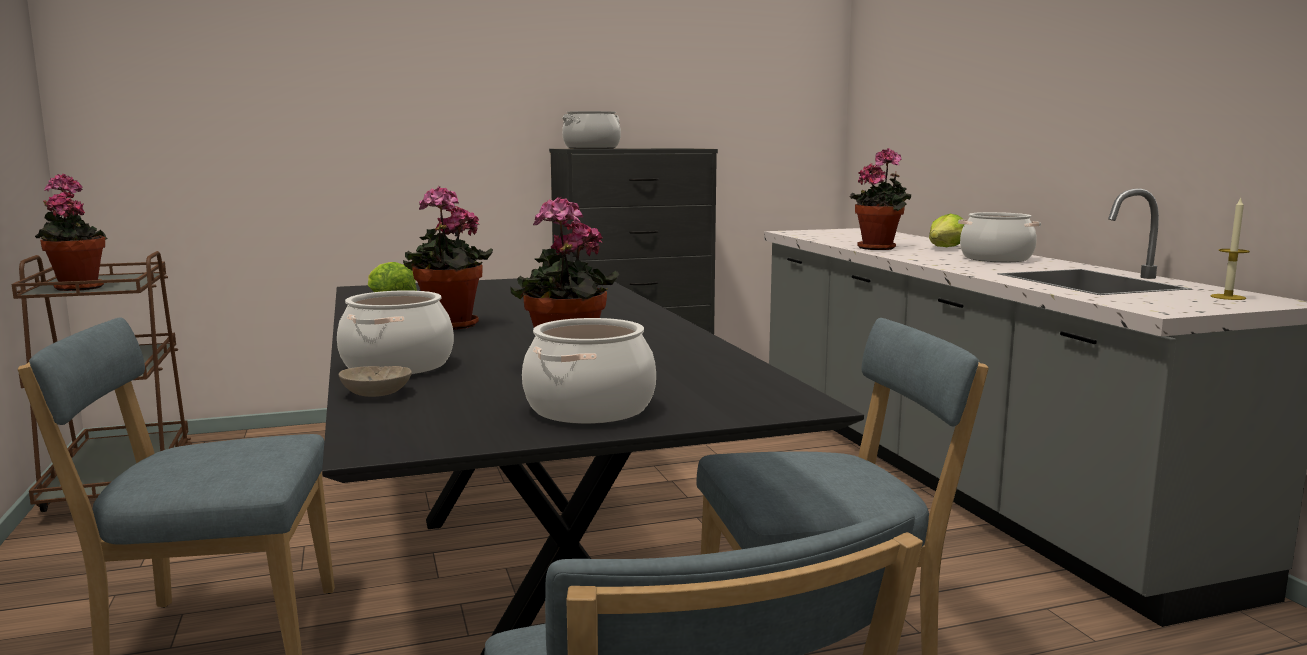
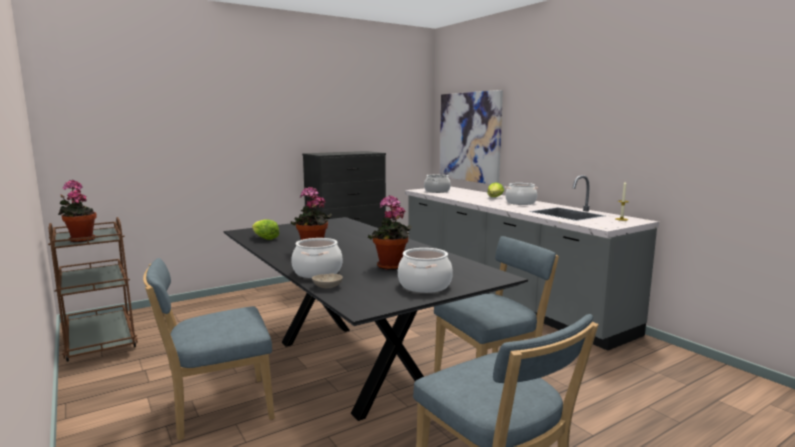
camera: 15 degrees left, 0 degrees up
(591, 148) = (326, 153): cooking pot -> cooking pot (437, 191)
(879, 248) = (467, 198): potted plant -> none
(912, 118) = (470, 137): none -> picture

